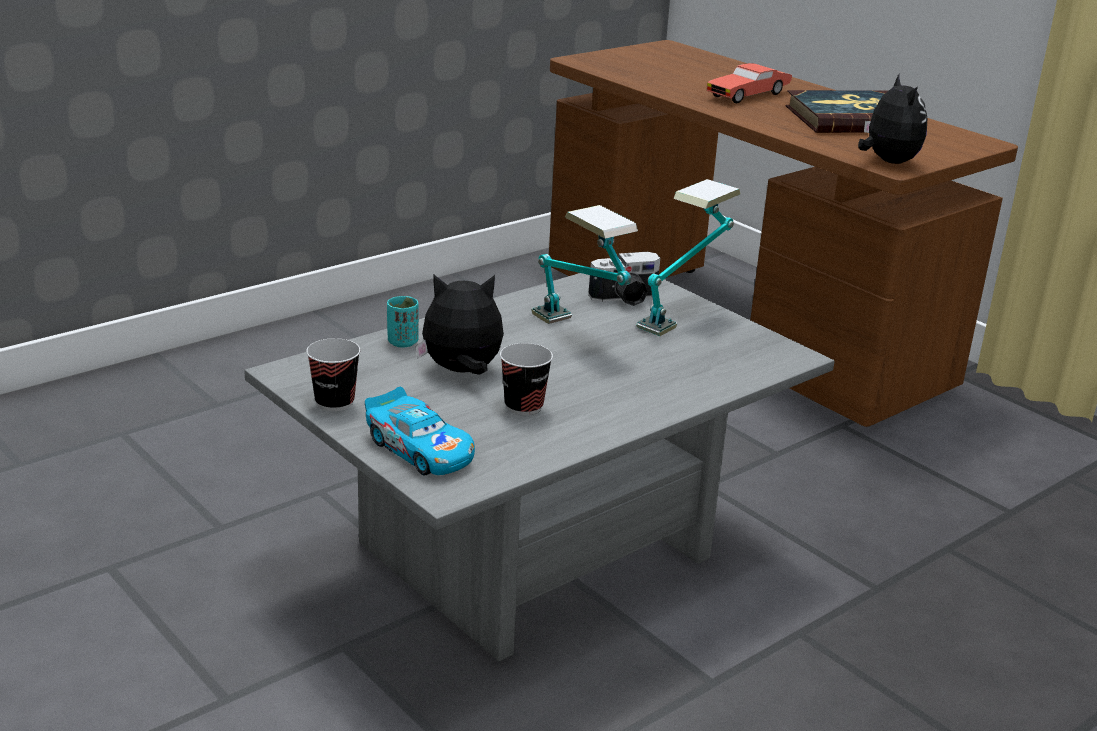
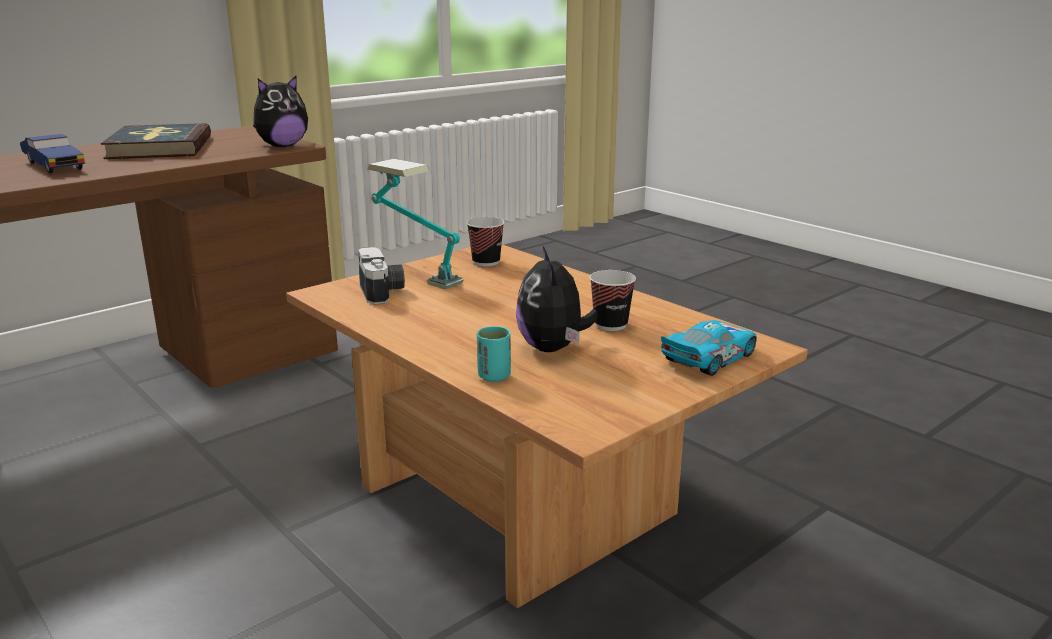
camera: 90 degrees left, 5 degrees down
(334, 402) = (642, 399): cup -> cup (486, 262)
(538, 557) = (525, 498): grey coffee table -> brown coffee table
(579, 333) = (461, 307): table lamp -> none
(748, 95) = (54, 166): red toy car -> blue toy car
(887, 162) = (282, 146): plush toy -> plush toy turned 150 degrees clockwise

